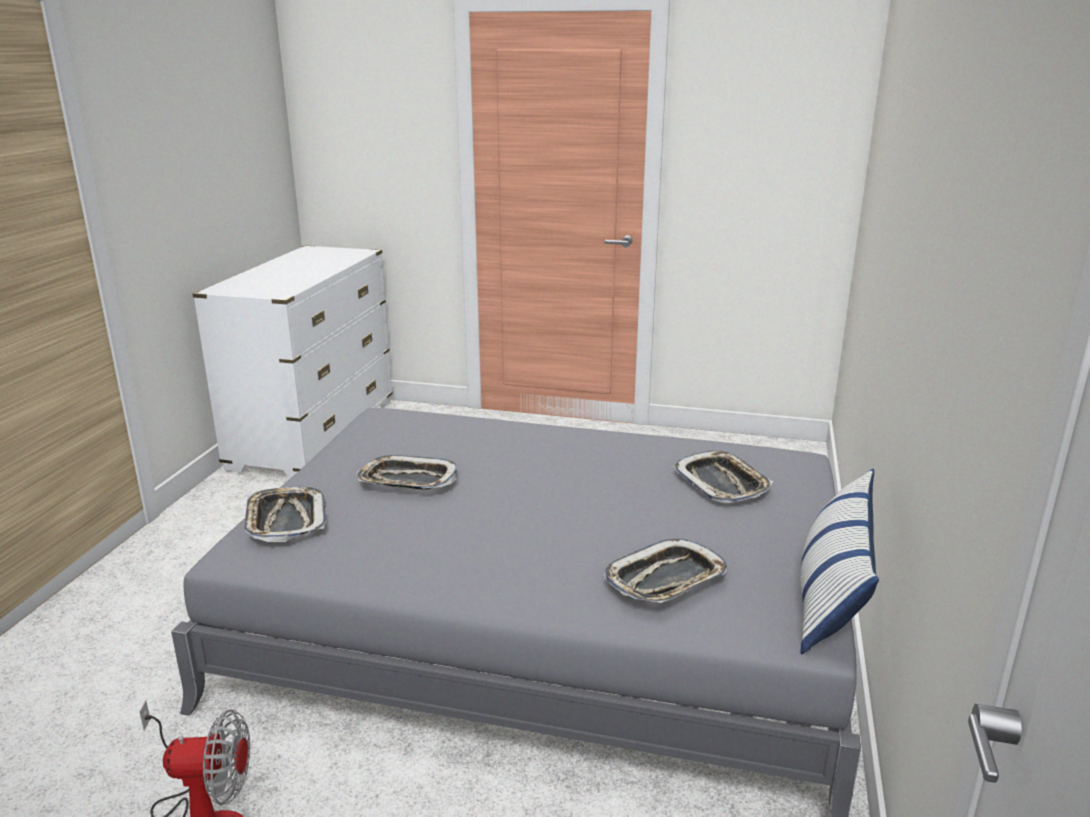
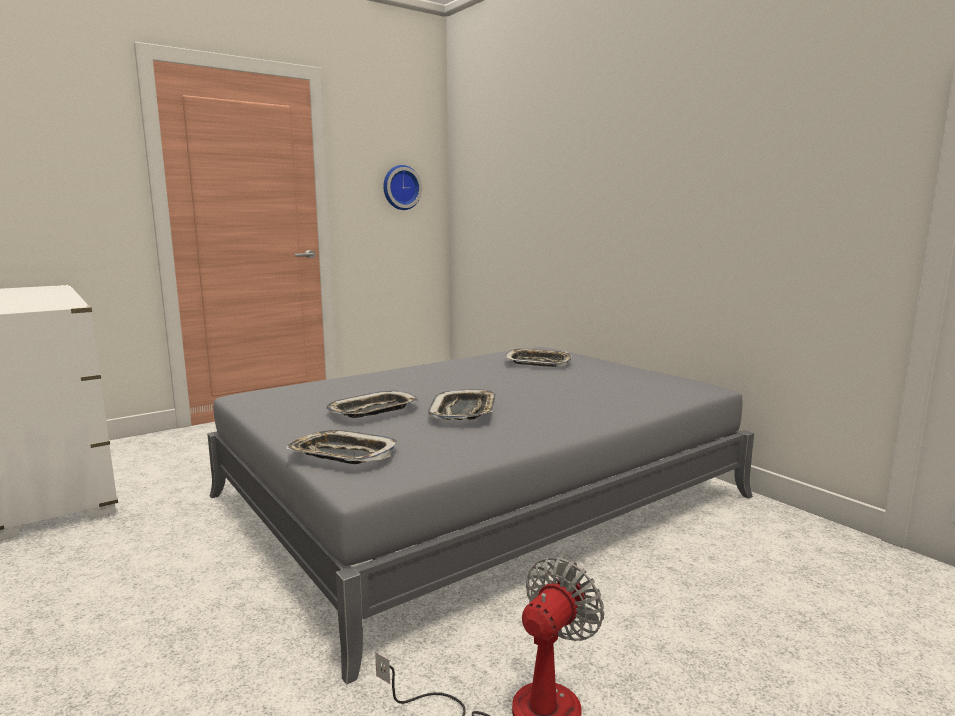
camera: 50 degrees left, 10 degrees down
(666, 580) = (621, 391): tray -> tray (464, 411)
(777, 156) = (400, 187): none -> wall clock
(831, 593) = (675, 375): pillow -> none

